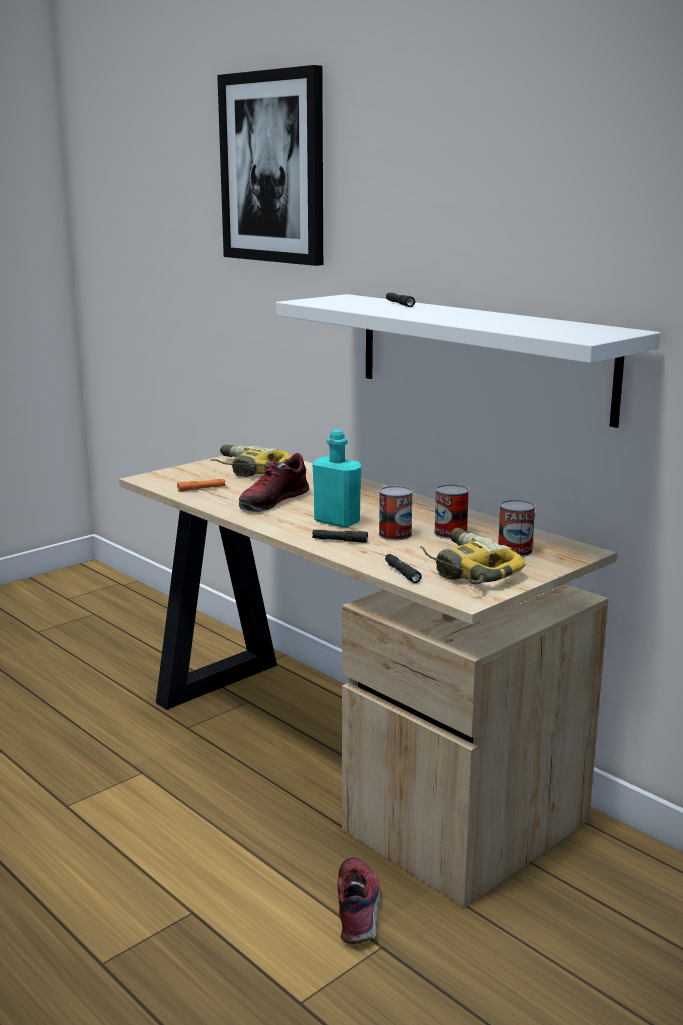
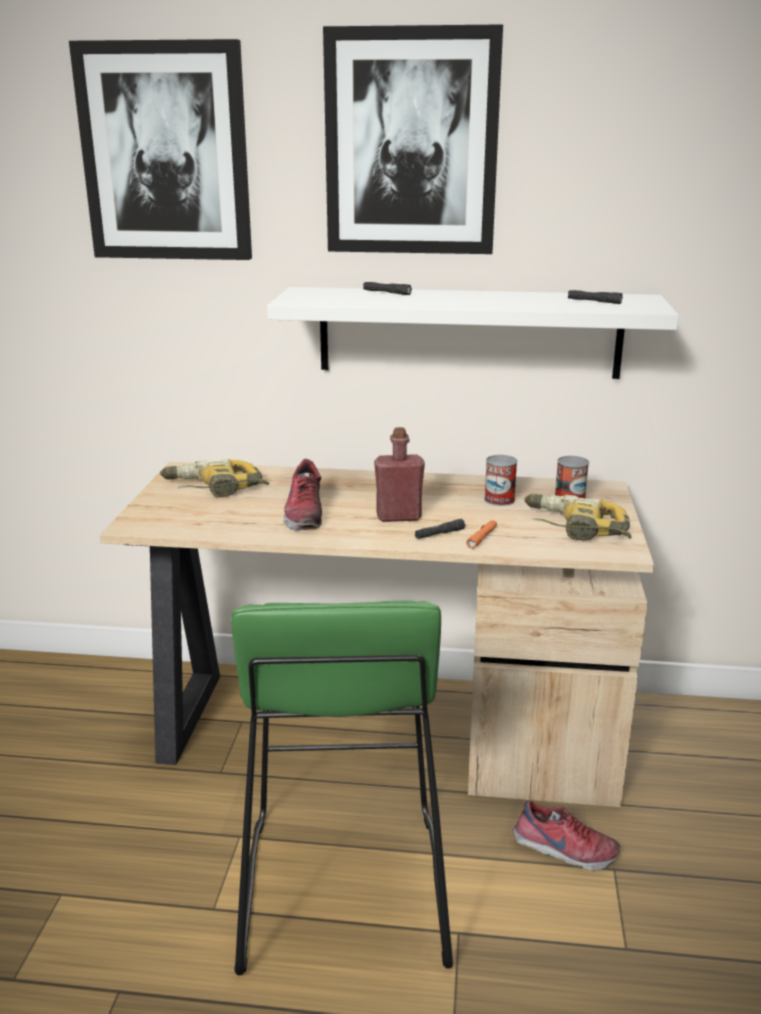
camera: 40 degrees left, 5 degrees up
(155, 841) = (342, 891): none -> green stool
(201, 489) = (212, 521): orange flashlight -> orange flashlight (482, 538)
(337, 521) = (398, 516): turquoise bottle -> red bottle
(359, 909) = (563, 850): shoe -> shoe turned 150 degrees clockwise
(395, 534) = (466, 514): can -> none
(401, 573) = (542, 547): black flashlight -> black flashlight (594, 301)
(438, 157) = (411, 143): none -> picture

